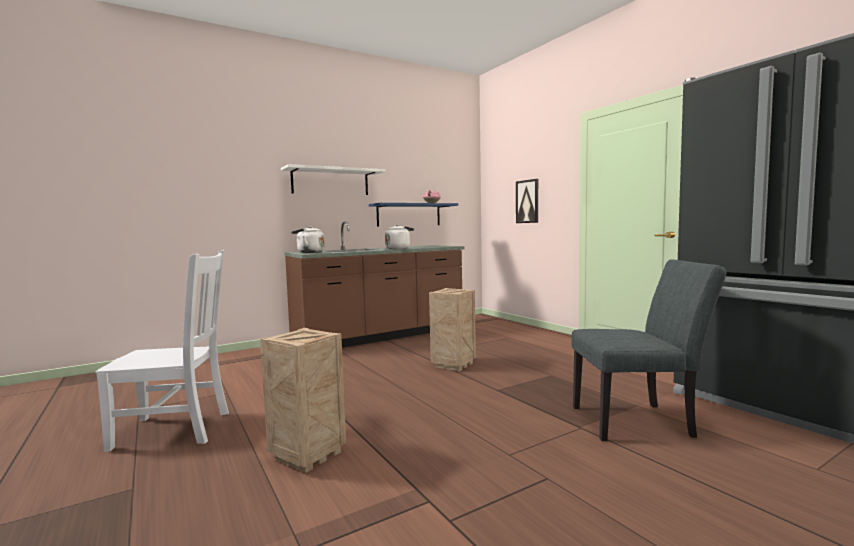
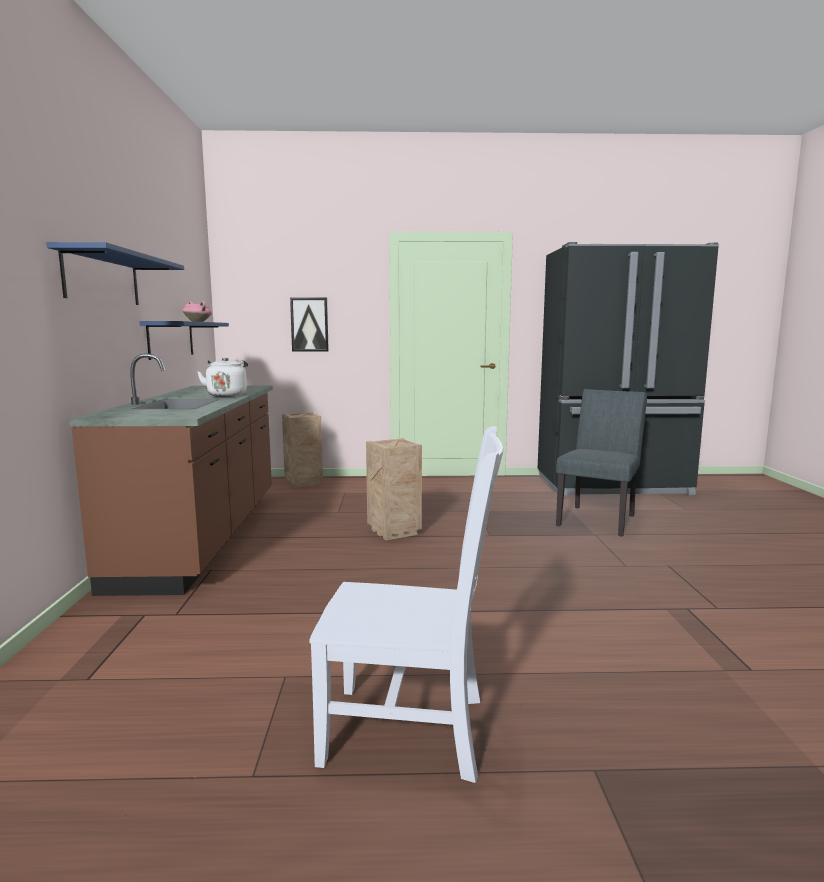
camera: 60 degrees left, 5 degrees up
(176, 430) = (410, 731): white chair -> white chair turned 75 degrees clockwise
(307, 456) = (575, 644): crate -> crate (304, 483)
(309, 252) = (157, 414): white kettle -> none
(330, 182) = (102, 278): white shelf -> blue shelf

